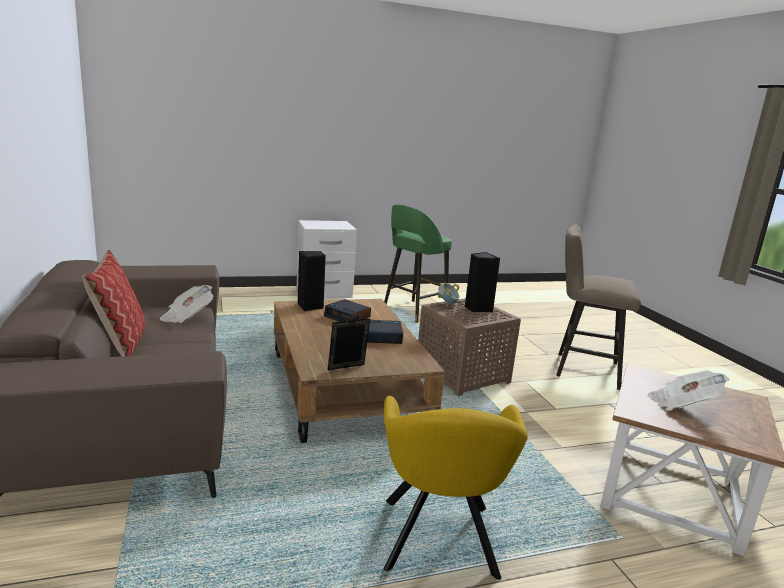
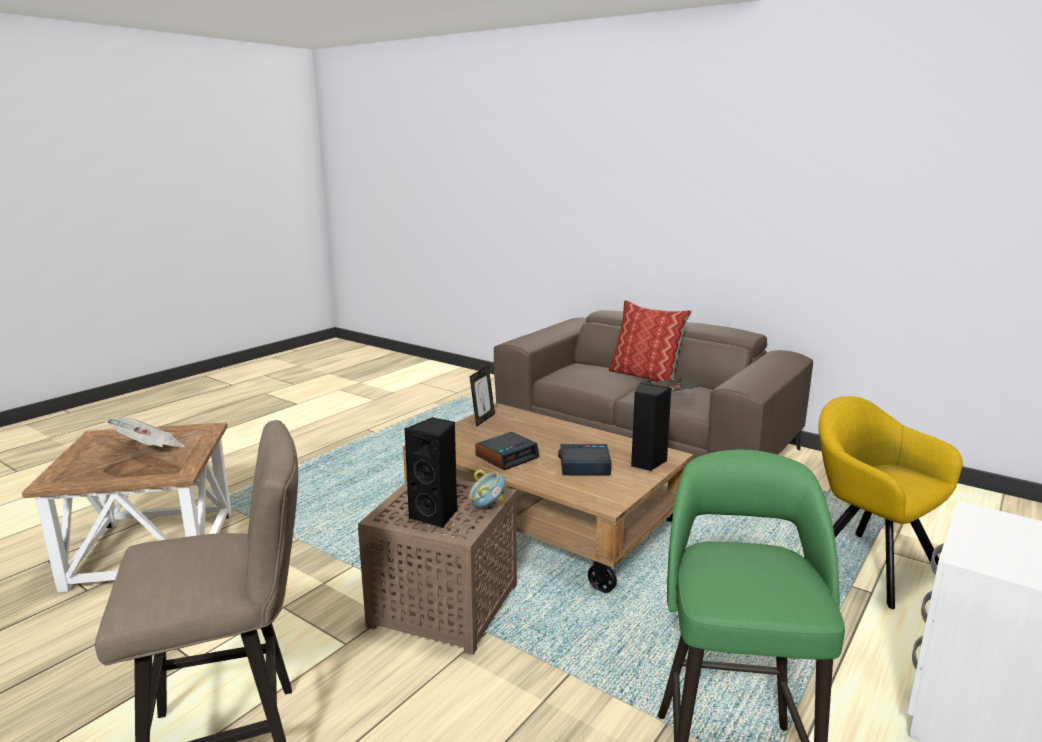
camera: 145 degrees right, 0 degrees up
(438, 543) = (350, 456): yellow armchair -> yellow armchair (865, 563)

